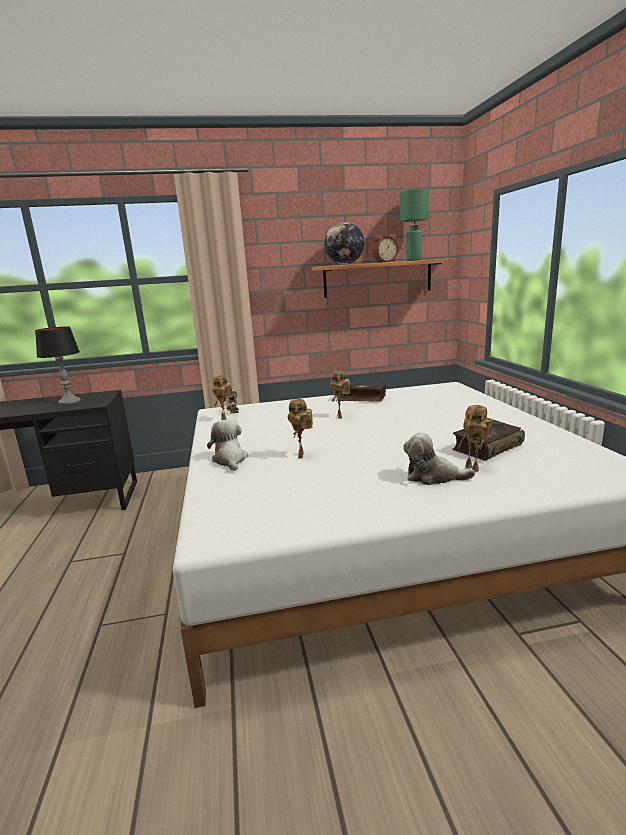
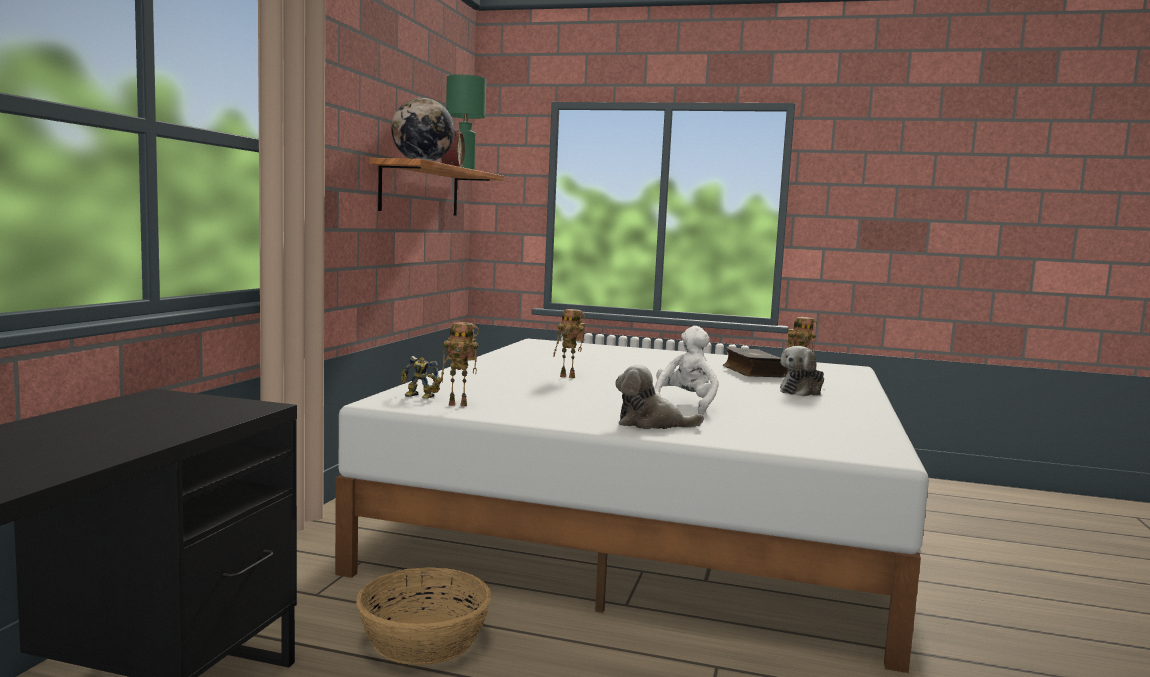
camera: 65 degrees left, 10 degrees down
(69, 402) = (151, 417): table lamp -> none
(156, 525) = (422, 639): none -> basket
(302, 456) = (685, 405): toy robot -> white plush toy
(361, 398) = (509, 361): book -> none

